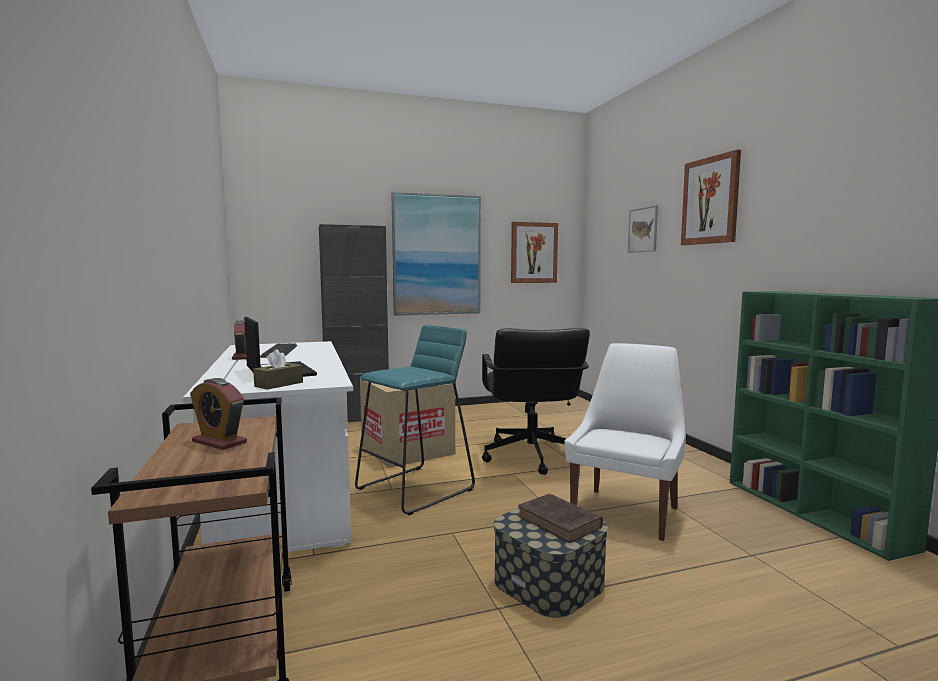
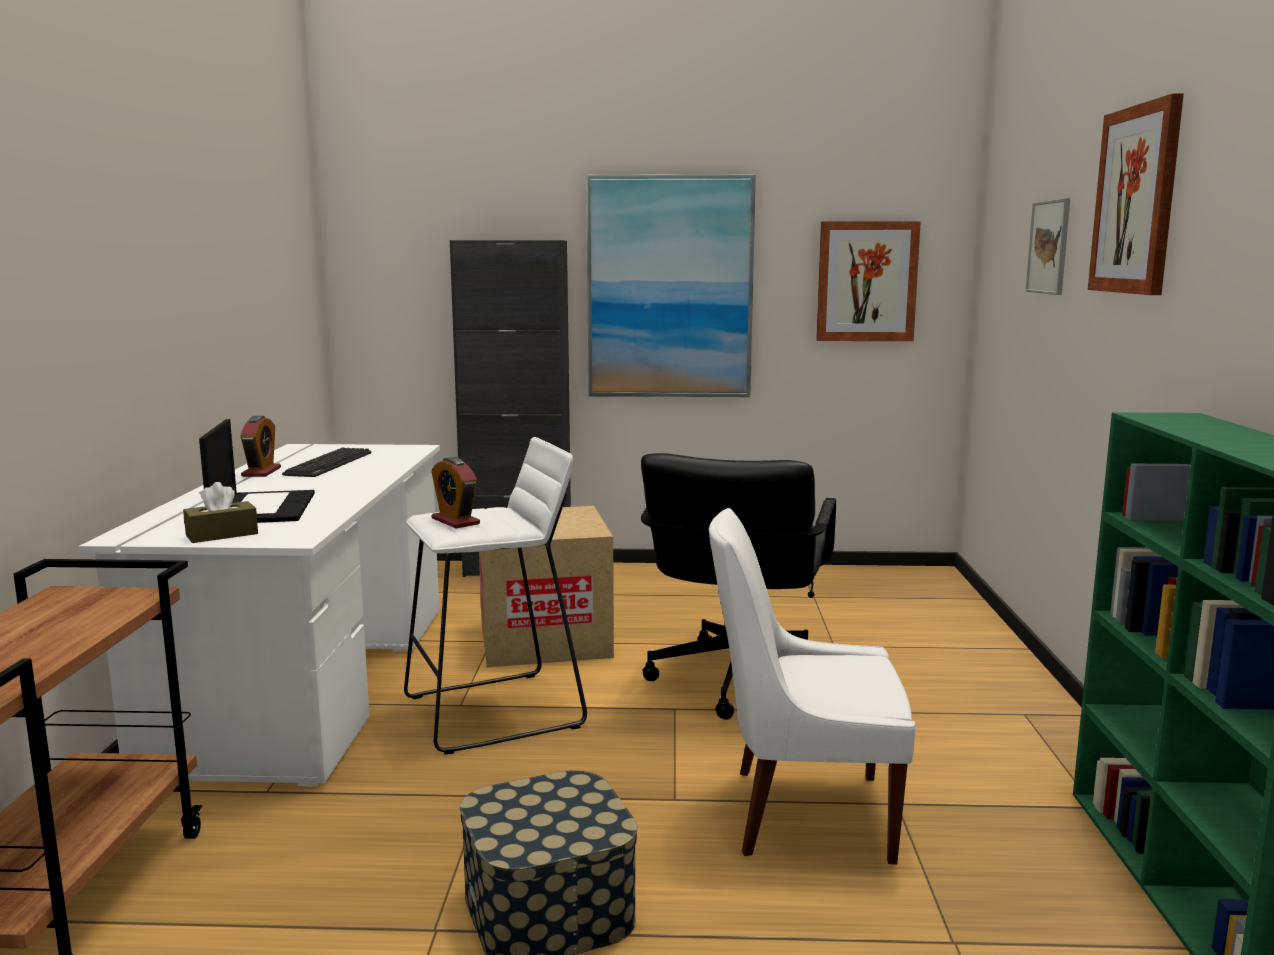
camera: 20 degrees right, 5 degrees up
(219, 442) = (51, 625): alarm clock -> alarm clock (455, 521)
(416, 489) = (495, 712): turquoise stool -> white stool
(560, 522) = (565, 816): brown book -> none
(626, 511) = (803, 814): white chair -> white chair turned 135 degrees counterclockwise

